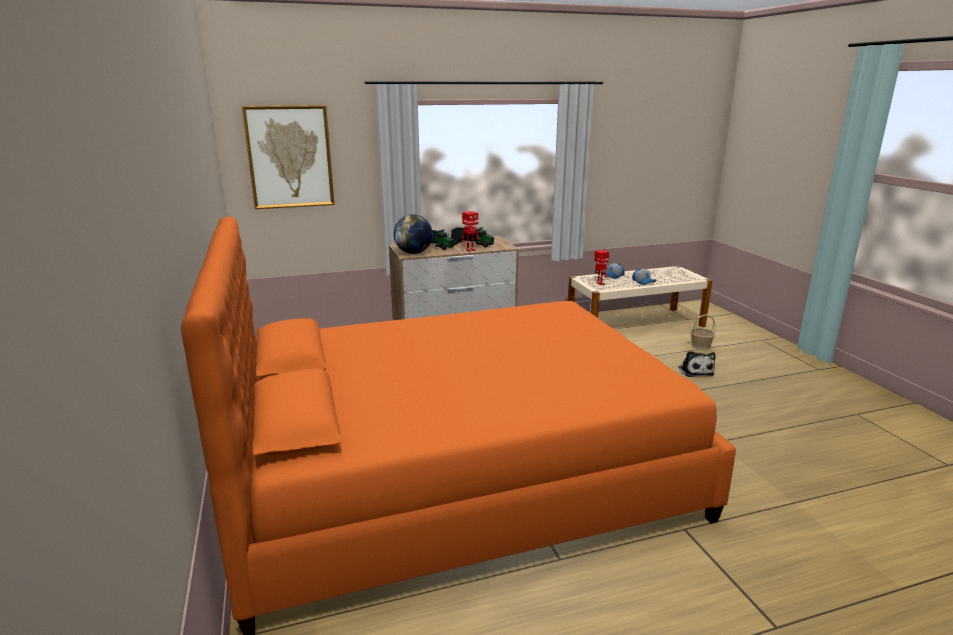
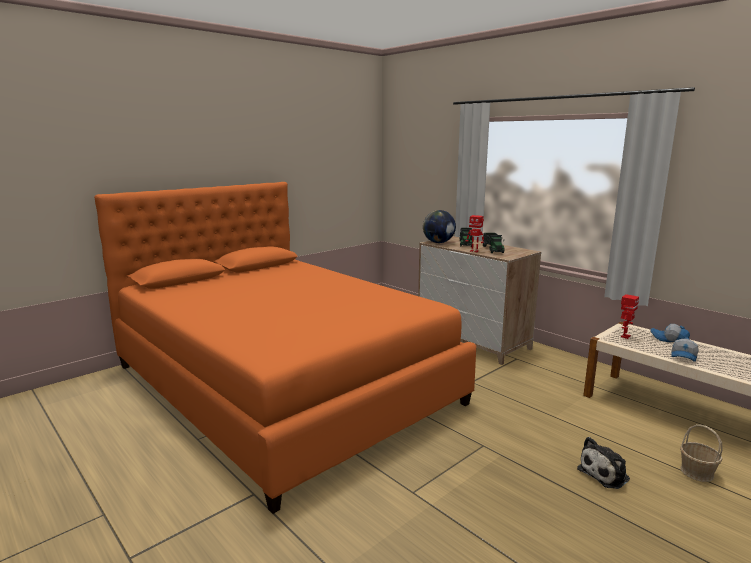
camera: 65 degrees right, 5 degrees down
(290, 157) = (414, 160): picture -> none

